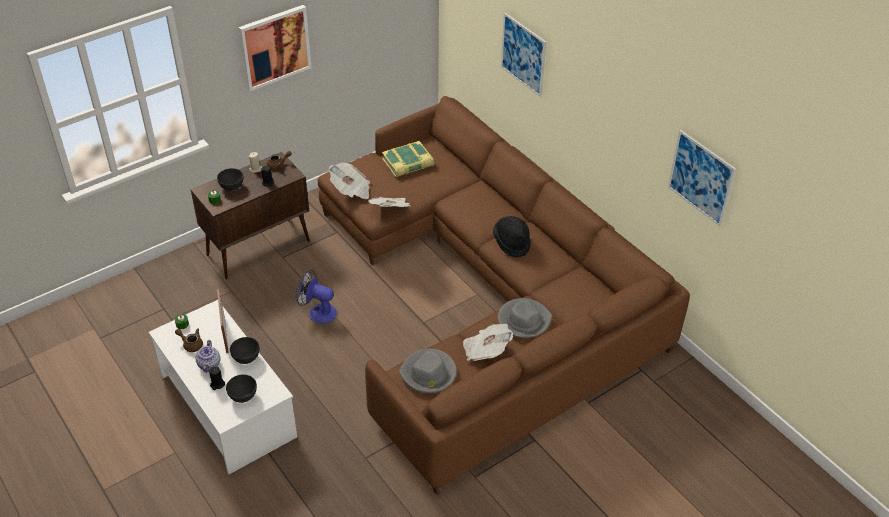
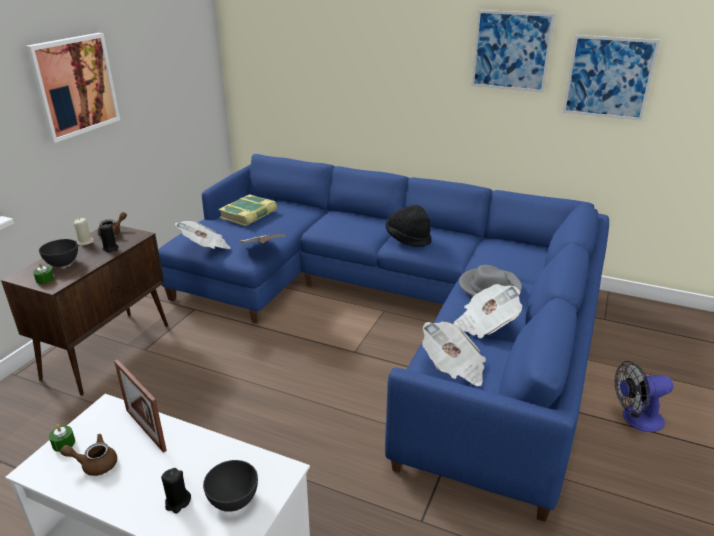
camera: 30 degrees left, 15 degrees down
(209, 365) = (145, 480): teapot -> none
(246, 358) = (201, 446): grey bowl -> none
(318, 312) = (227, 385): fan -> fan (636, 419)
(428, 374) = (453, 367): grey hat -> newspaper
(488, 298) = (397, 310): brown sofa -> blue sofa
(523, 54) = (344, 63): picture -> picture (511, 51)

